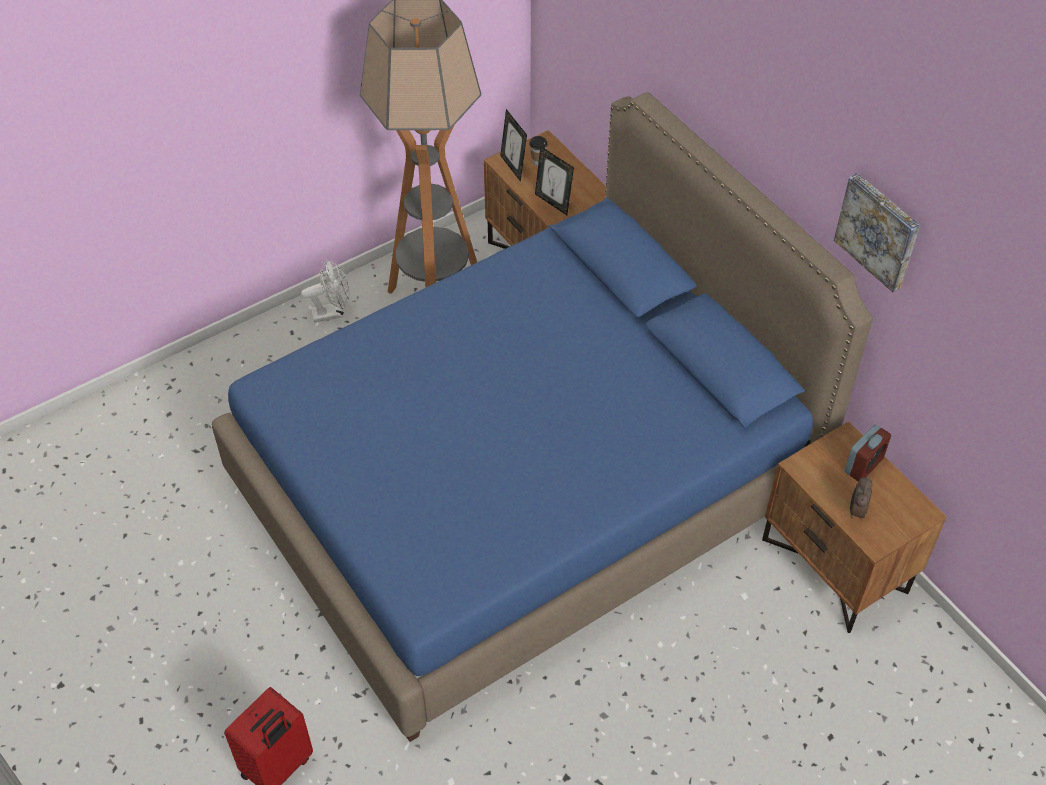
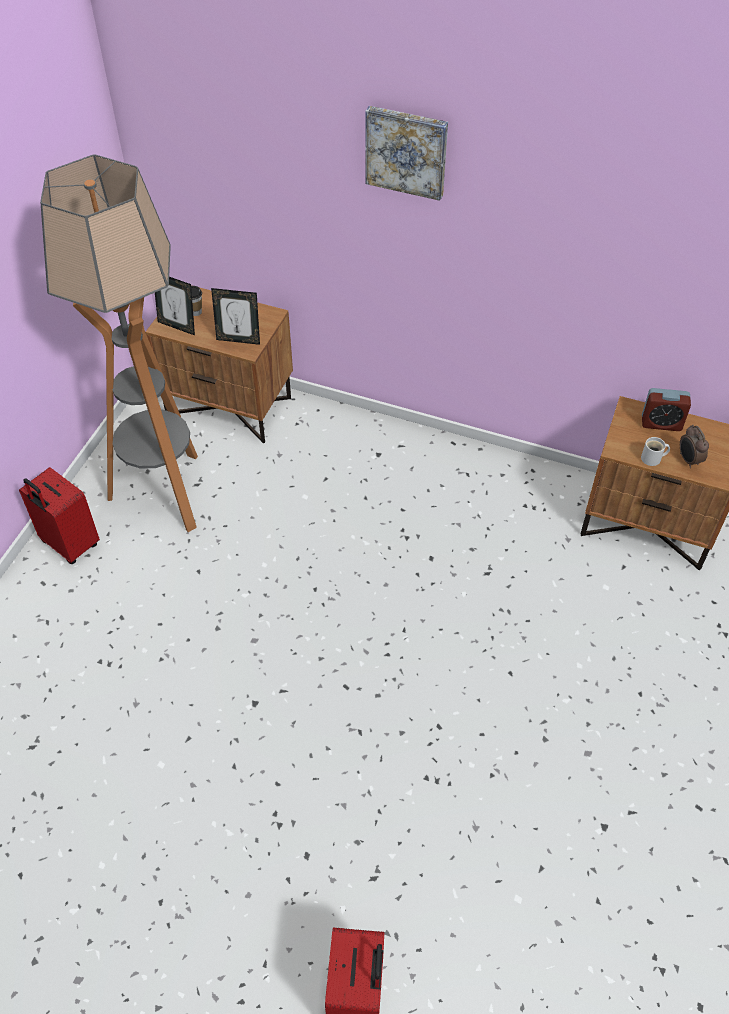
camera: 35 degrees left, 0 degrees up
(332, 312) = (69, 545): white fan -> red suitcase
(523, 487) = (364, 602): blue bed -> none
(824, 491) = (653, 459): none -> white mug
(863, 465) = (661, 423): alarm clock -> alarm clock turned 90 degrees clockwise
(879, 230) = (638, 196): picture -> picture (406, 151)

